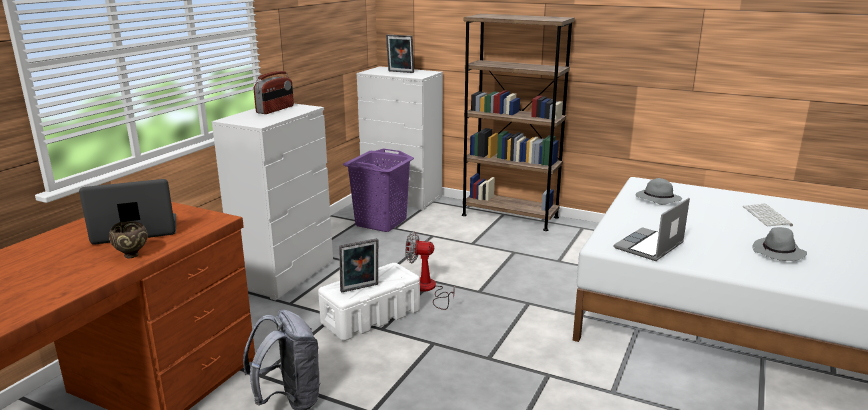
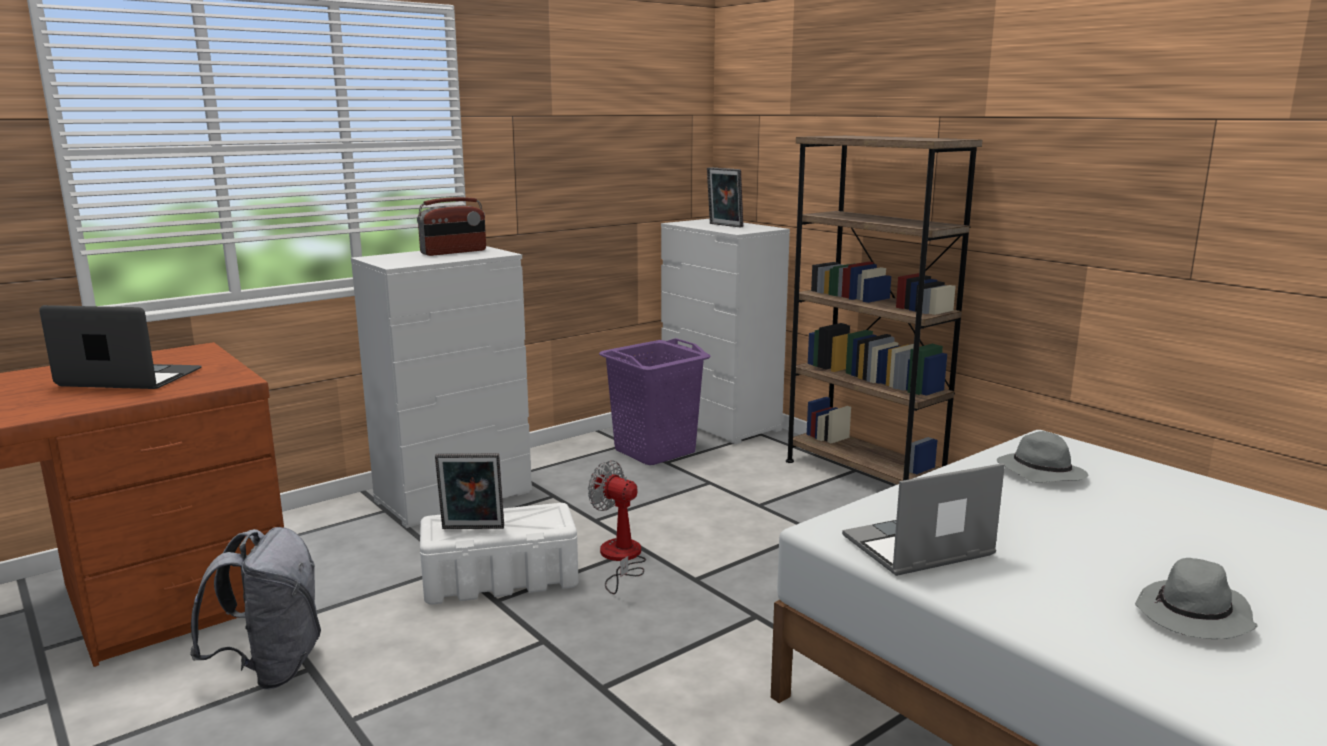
camera: 25 degrees right, 5 degrees down
(132, 255) = (70, 404): brown bowl -> none
(768, 216) = (1255, 542): keyboard -> none

